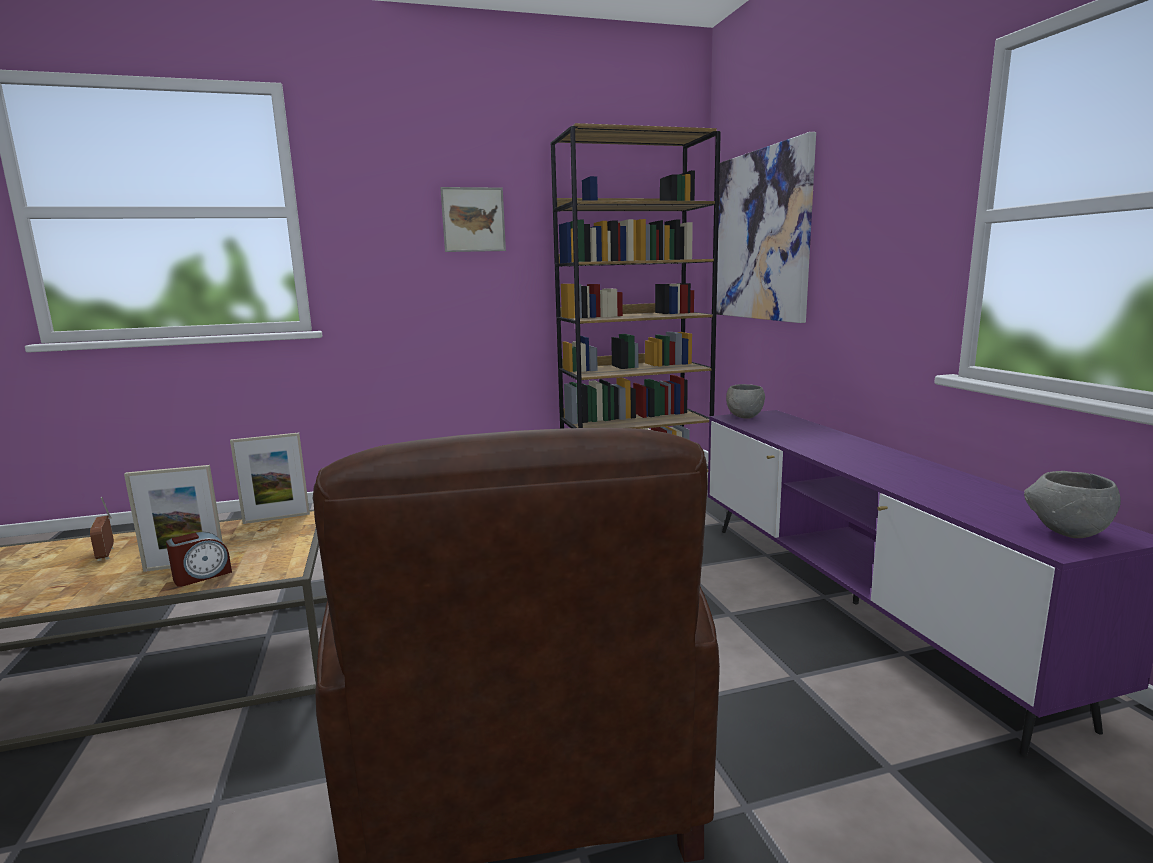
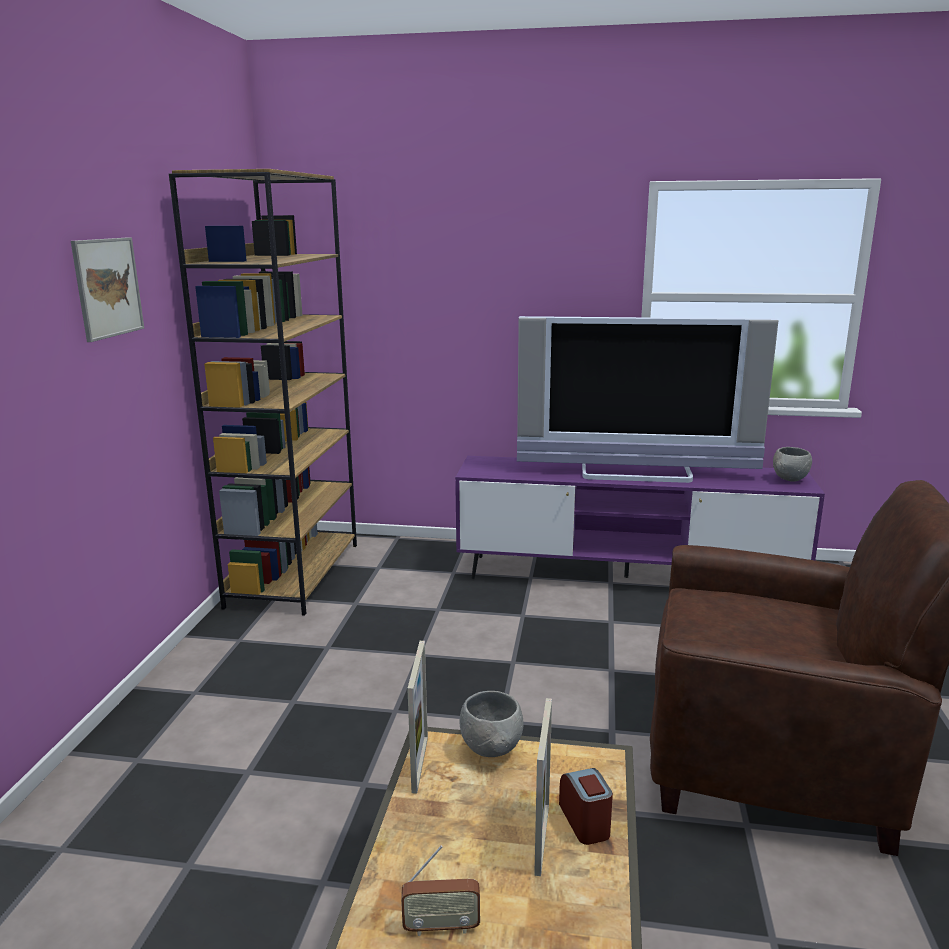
camera: 65 degrees left, 5 degrees up
(744, 418) = (480, 469): grey bowl -> grey bowl (491, 751)
(761, 236) = (381, 290): picture -> none
(868, 460) = (637, 473): none -> television

